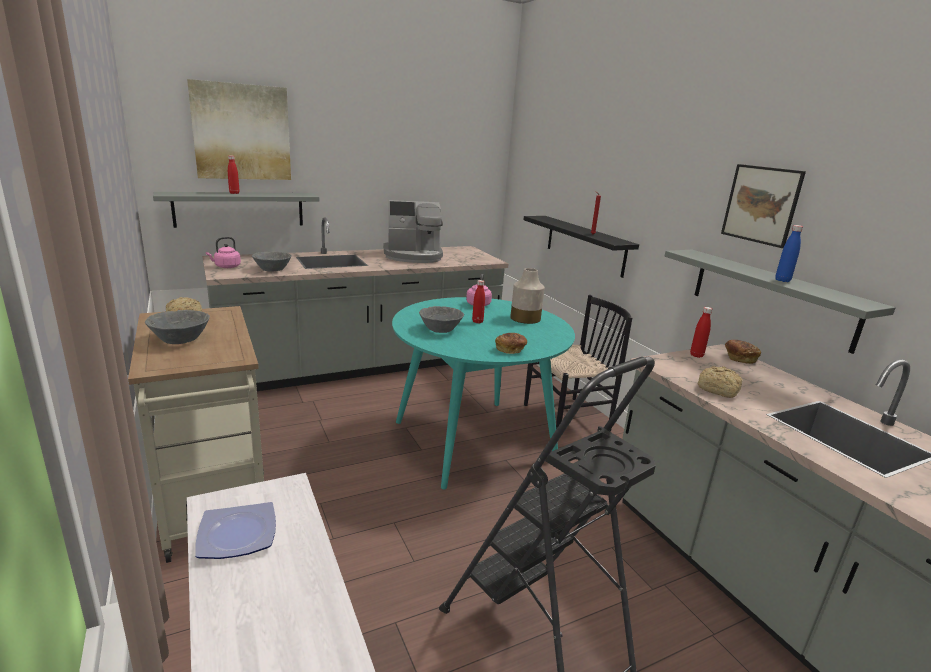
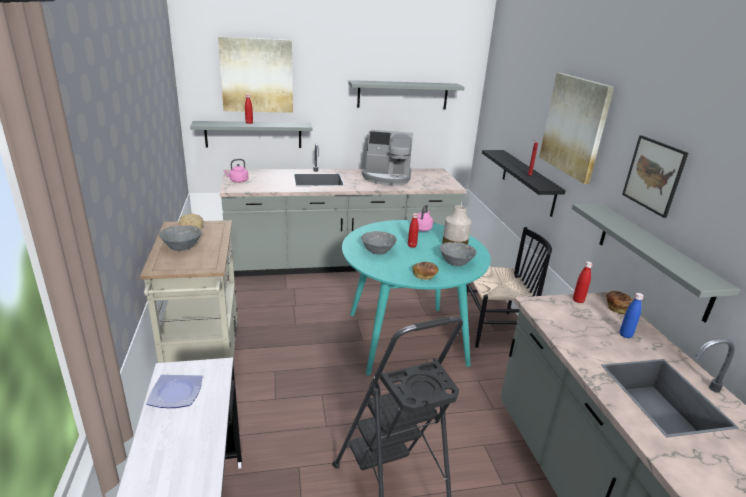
camera: 15 degrees right, 5 degrees up
(273, 269) = (270, 185): grey bowl -> grey bowl (456, 262)
(422, 159) = (403, 95): none -> grey shelf
(644, 171) = (574, 126): none -> picture
(719, 390) = (574, 337): bread -> none
(782, 280) = (654, 248): blue bottle -> blue bottle (625, 335)

